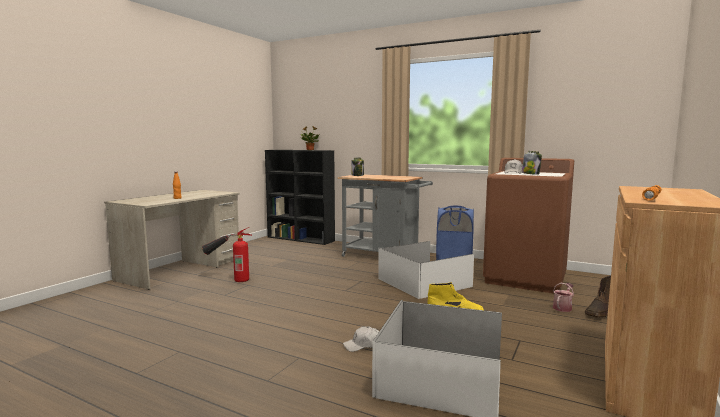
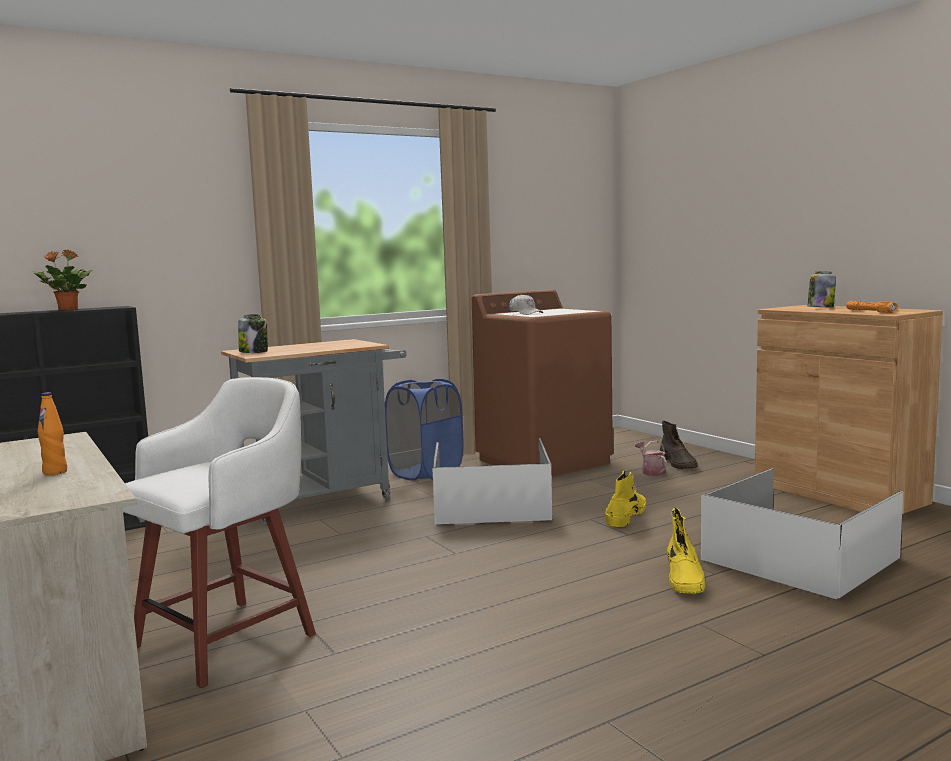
camera: 60 degrees left, 0 degrees up
(229, 279) = (230, 638): fire extinguisher -> white stool
(362, 345) = (685, 579): white cap -> yellow boot
(530, 174) = (558, 312): jar -> jar (820, 308)

